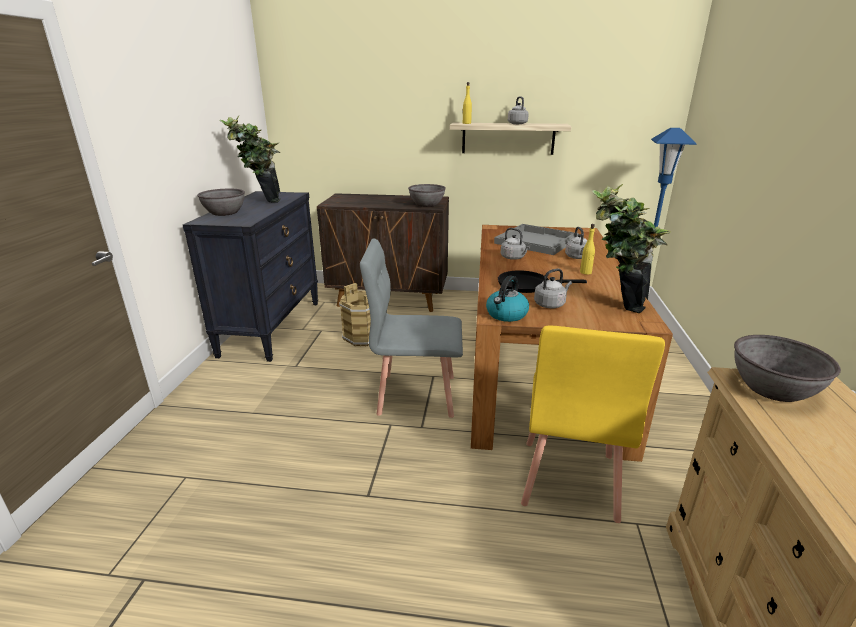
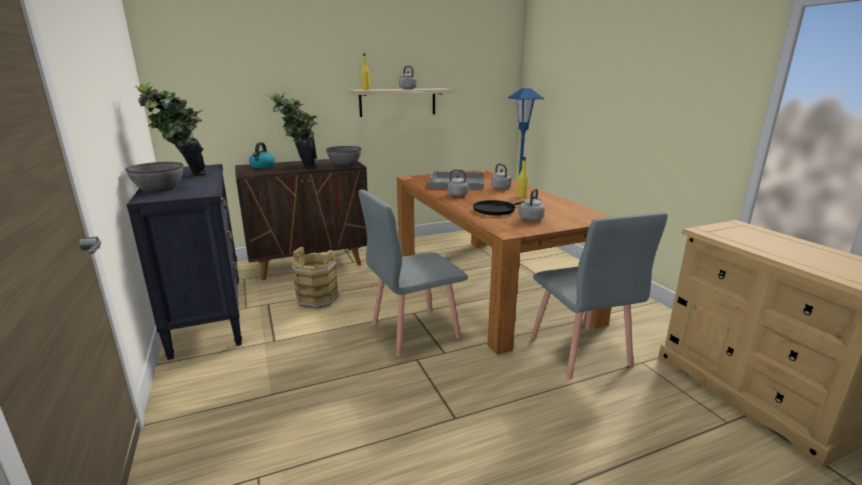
camera: 30 degrees left, 5 degrees down
(506, 315) = (514, 230): kettle -> kettle (262, 166)
(568, 479) = (579, 351): yellow chair -> grey chair
(614, 305) = (569, 211): potted plant -> potted plant (299, 167)
(772, 388) = (724, 232): grey bowl -> none

